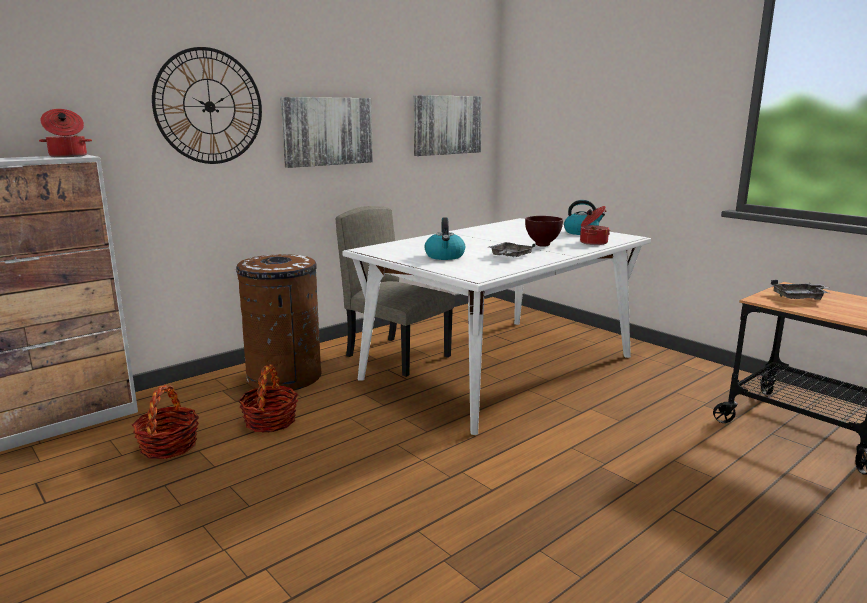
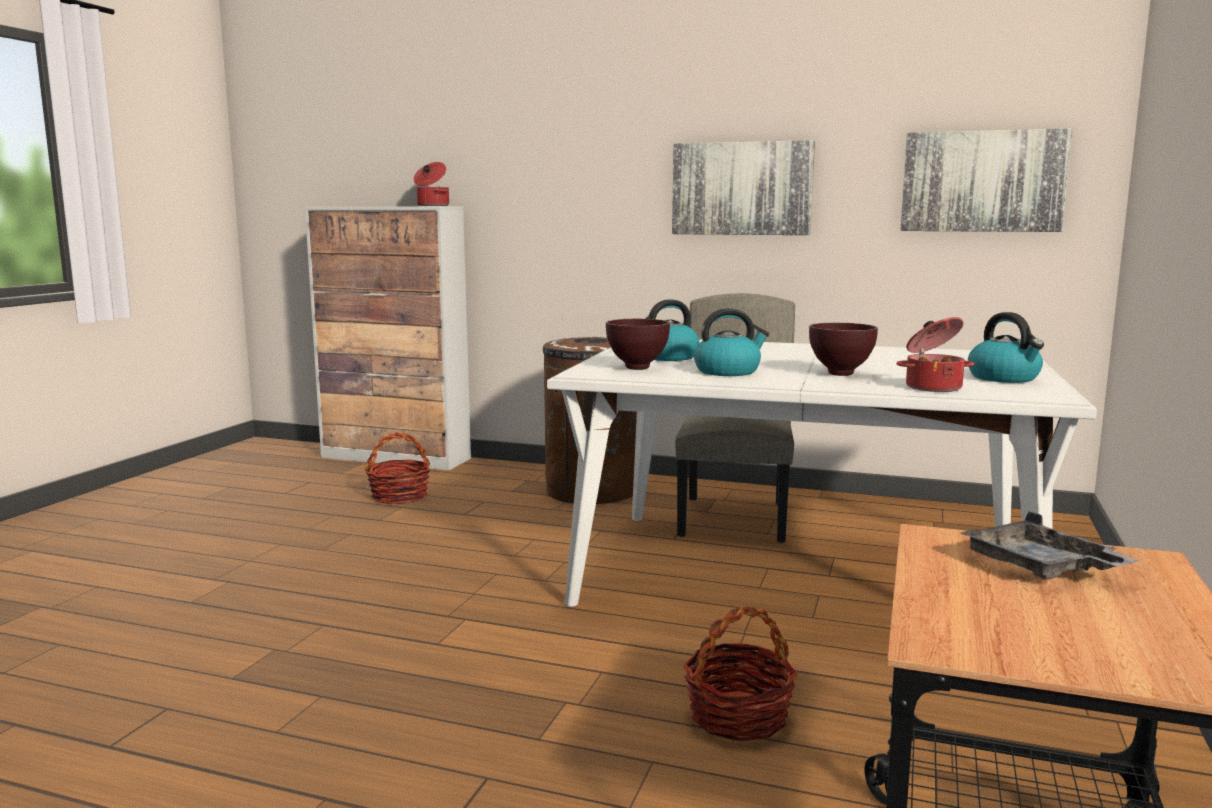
camera: 60 degrees right, 5 degrees down
(209, 106) = (587, 158): wall clock -> none
(270, 421) = (484, 513): basket -> basket (738, 716)
(475, 266) = (637, 368): none -> brown bowl
(510, 256) = (728, 371): grey tray -> kettle

